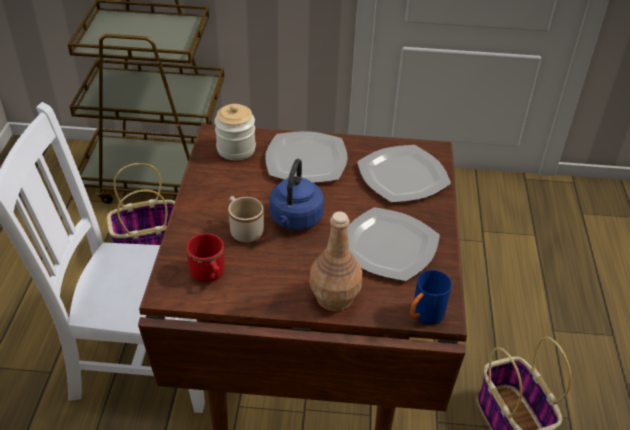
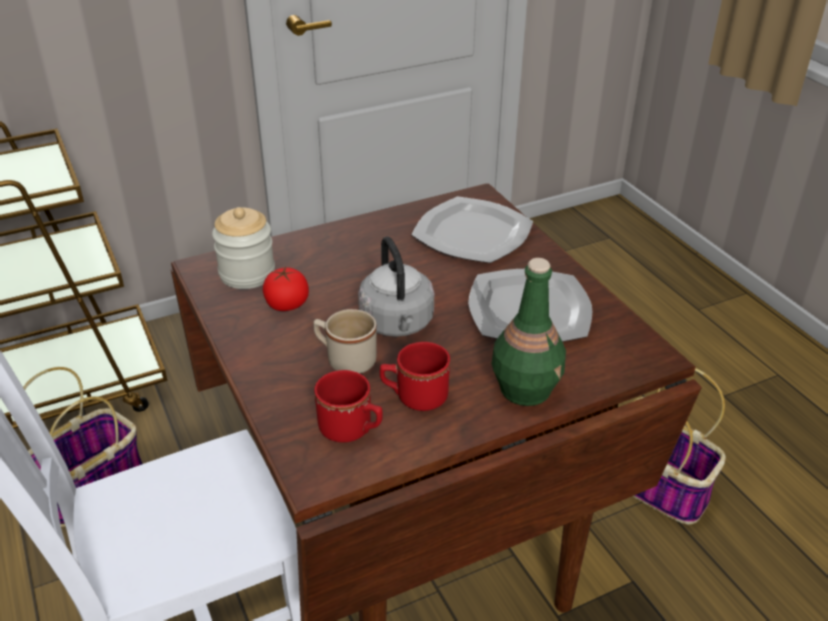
camera: 30 degrees left, 5 degrees down
(241, 179) = (287, 305): none -> tomato
(262, 271) = (414, 397): none -> red mug
(295, 220) = (397, 324): blue kettle -> grey kettle
(307, 159) = (347, 255): plate -> none
(335, 297) = (525, 388): brown bottle -> green bottle
(424, 316) = (637, 366): blue mug -> none

